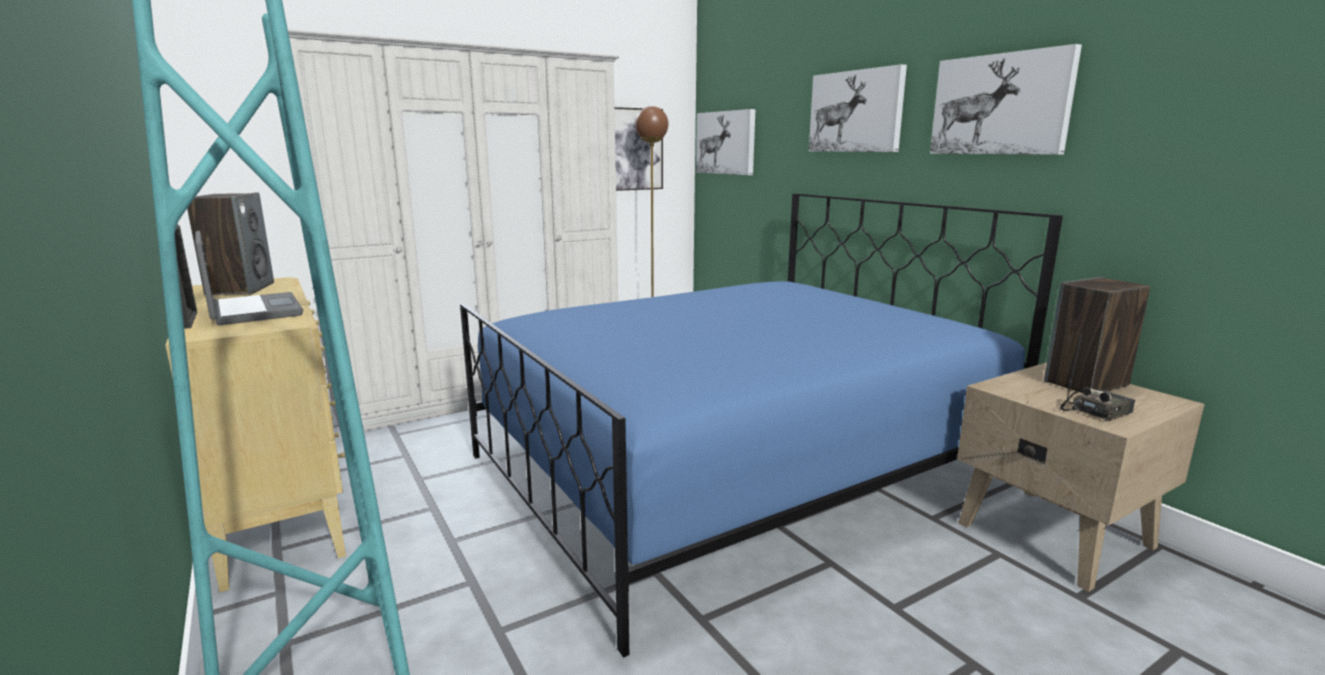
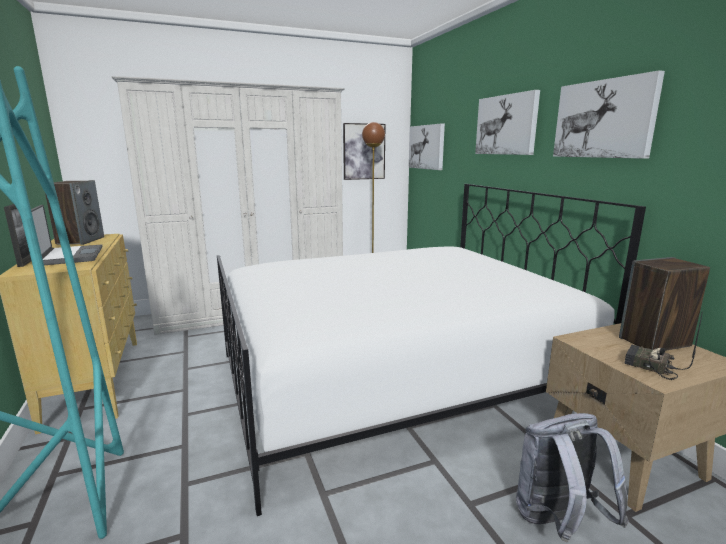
camera: 10 degrees right, 0 degrees up
(735, 468) = (395, 380): blue bed -> white bed
(1006, 615) = (557, 522): none -> grey backpack
(1095, 411) = (649, 367): radio -> radio turned 120 degrees counterclockwise

